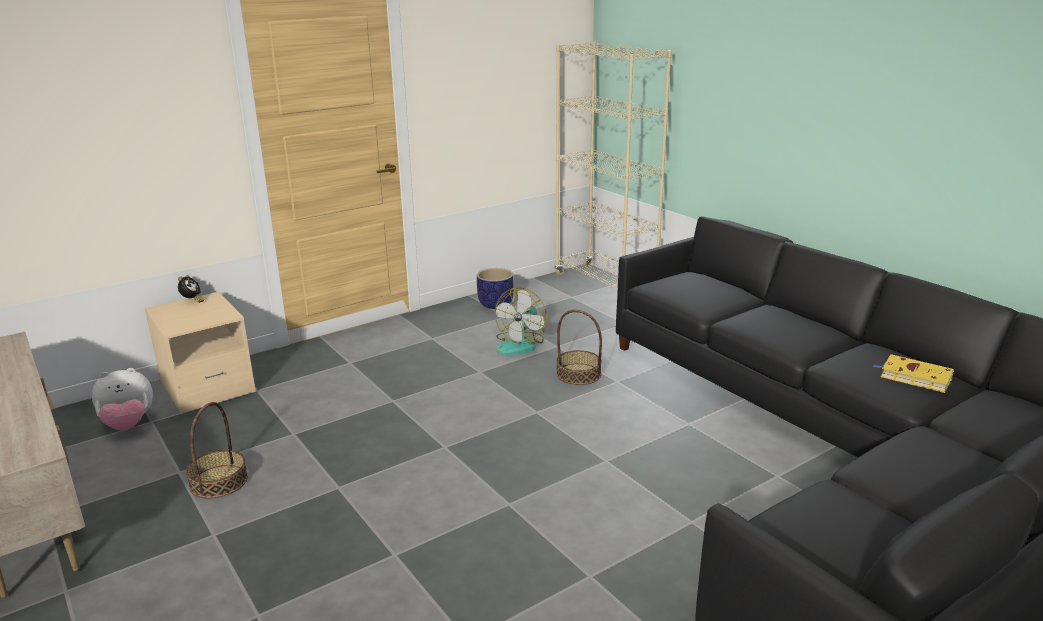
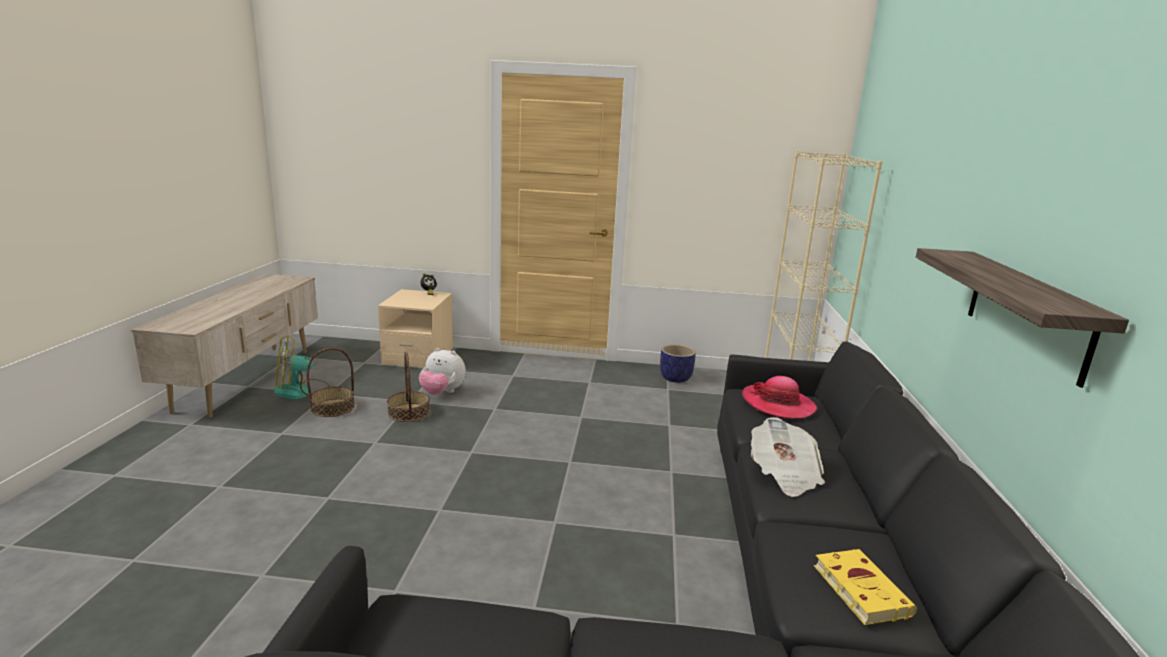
camera: 40 degrees right, 5 degrees down
(128, 425) = (352, 359): plush toy -> plush toy (442, 393)
(521, 344) = (644, 412): fan -> fan (302, 392)
(578, 374) = (650, 452): basket -> basket (409, 412)
(687, 286) = (778, 404): none -> hat
(776, 333) = (784, 475): none -> newspaper
(907, 160) = (1027, 312): none -> shelf

